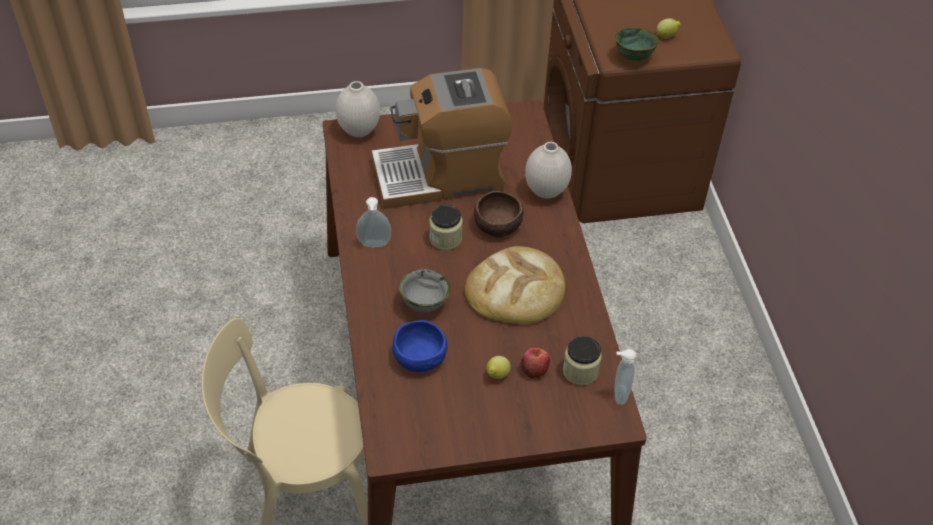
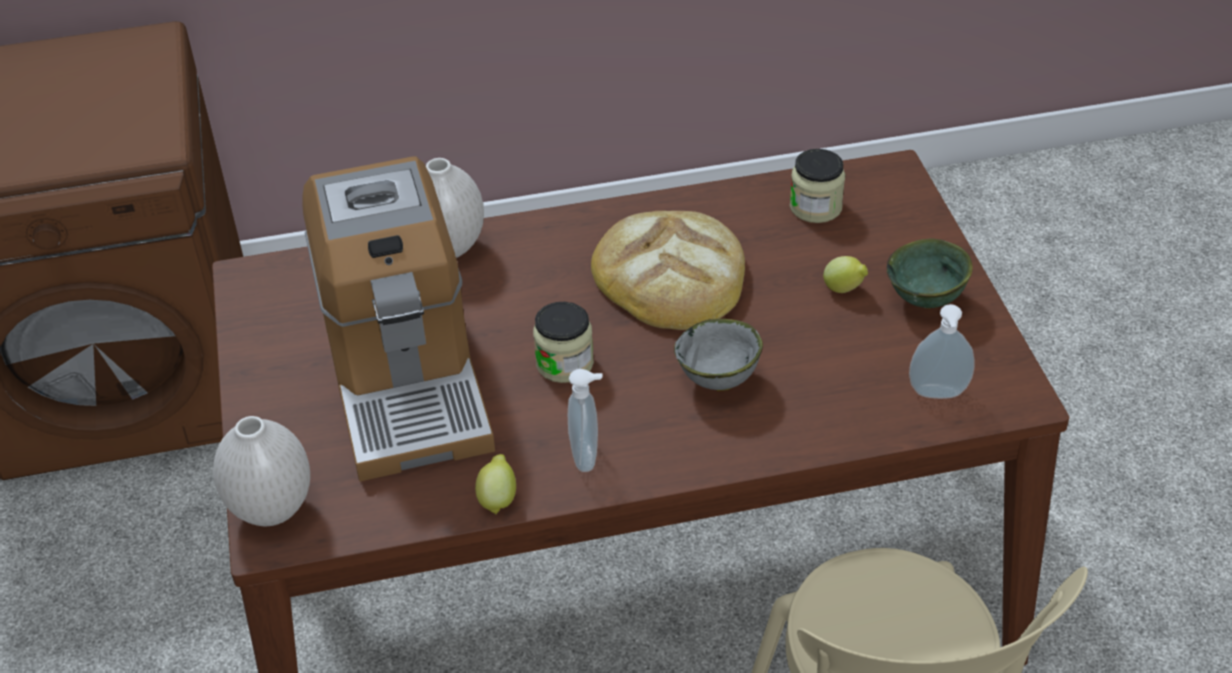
camera: 90 degrees left, 5 degrees down
(421, 357) = (829, 375): blue bowl -> none
(499, 225) = (529, 300): brown bowl -> none
(534, 369) = (823, 251): apple -> none
(618, 394) = (846, 172): soap dispenser -> soap dispenser (938, 395)
(633, 57) = (157, 126): green bowl -> green bowl (926, 300)
(666, 36) = (107, 90): lemon -> lemon (498, 498)

